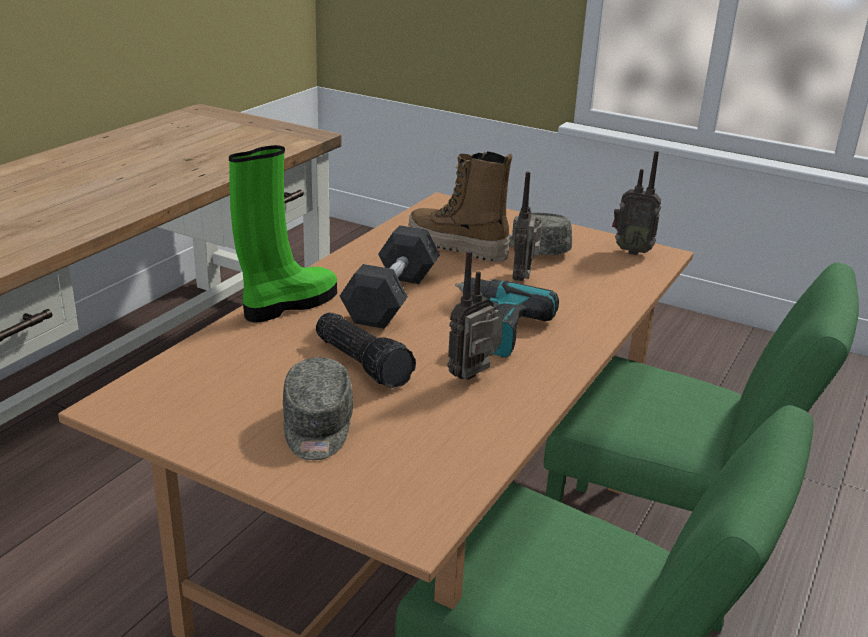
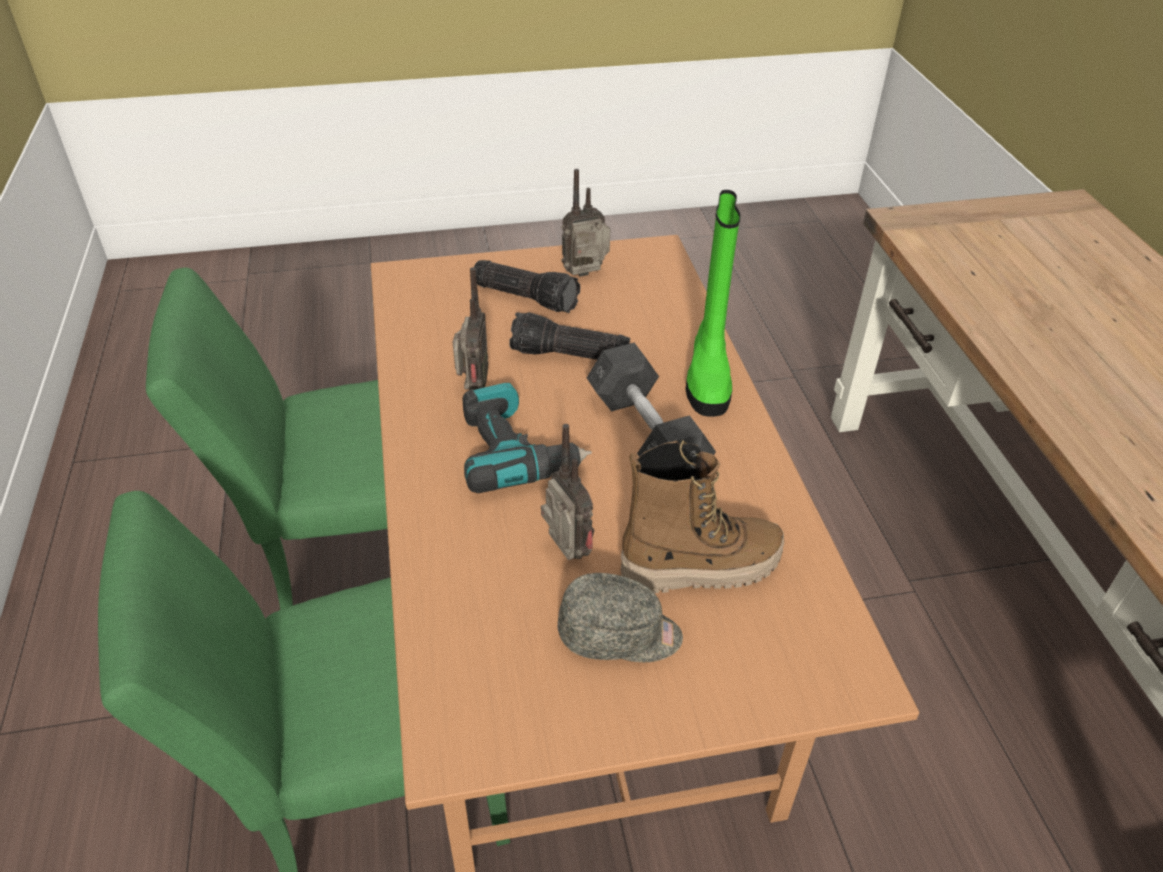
camera: 140 degrees right, 15 degrees up
(317, 427) = (527, 296): grey cap -> flashlight
(631, 251) = (495, 727): radio -> radio (587, 276)

